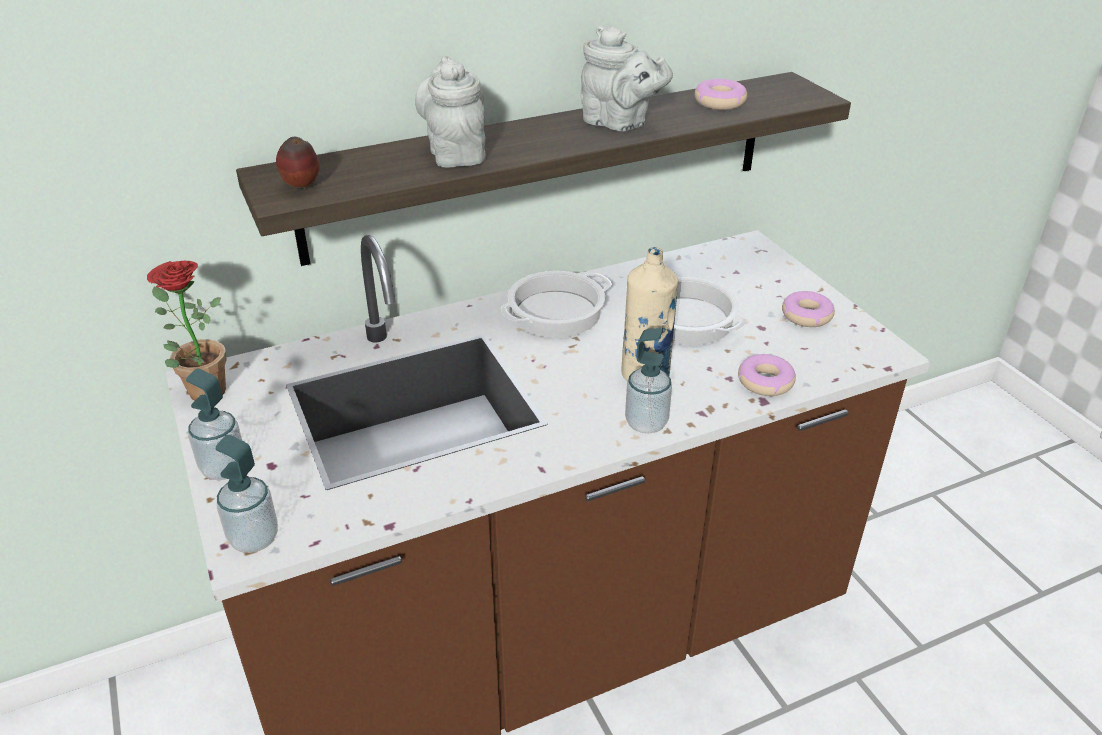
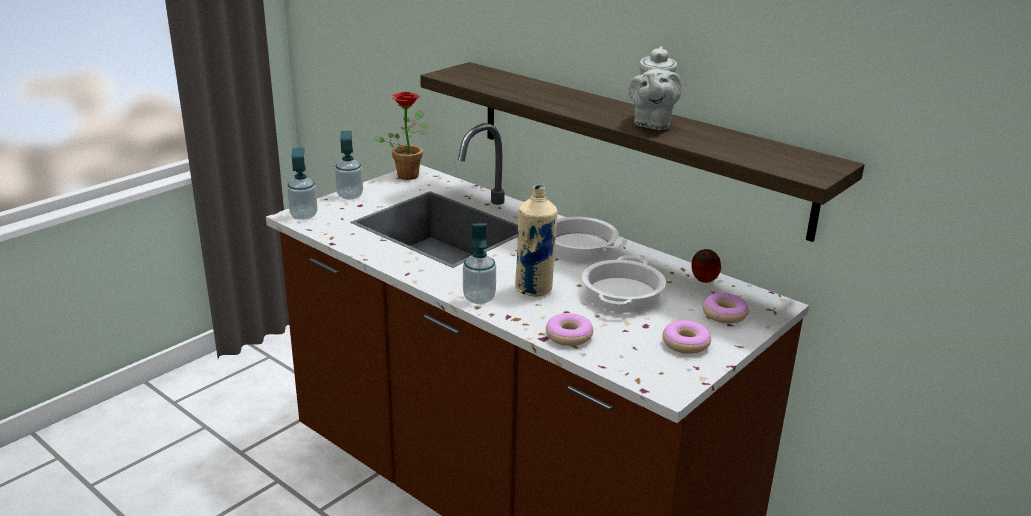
camera: 65 degrees right, 10 degrees down
(301, 187) = (461, 75): apple -> apple (703, 282)
(455, 153) = (544, 95): grey teapot -> none
(719, 102) = (742, 146): donut -> donut (724, 314)

